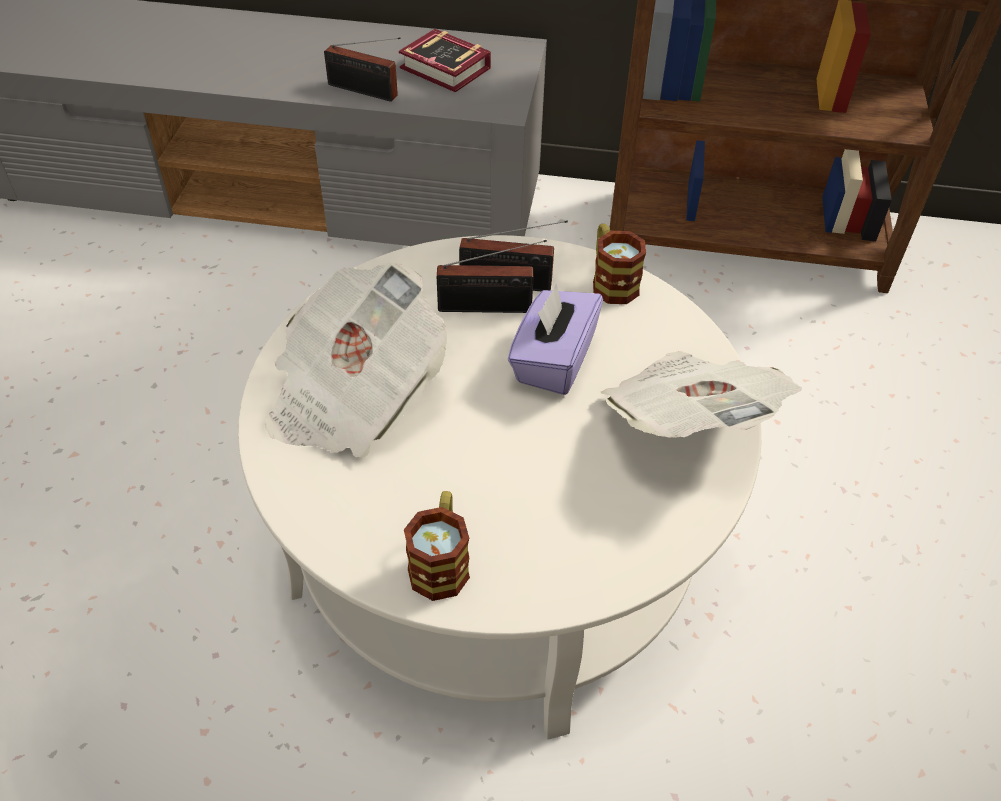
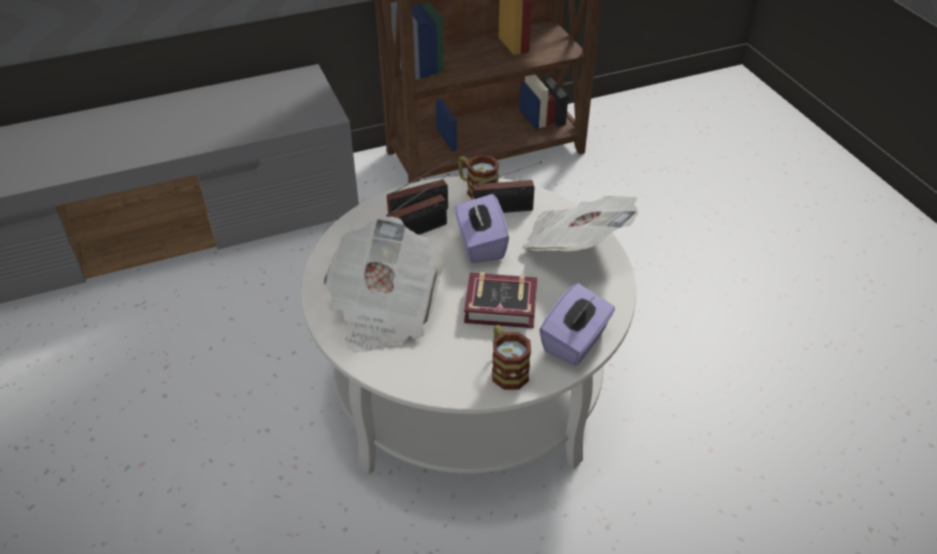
camera: 30 degrees left, 5 degrees down
(366, 92) = (226, 135): radio -> radio (506, 210)
(446, 70) = (270, 104): book -> book (504, 308)
(571, 569) = (575, 341): none -> purple tissue box

